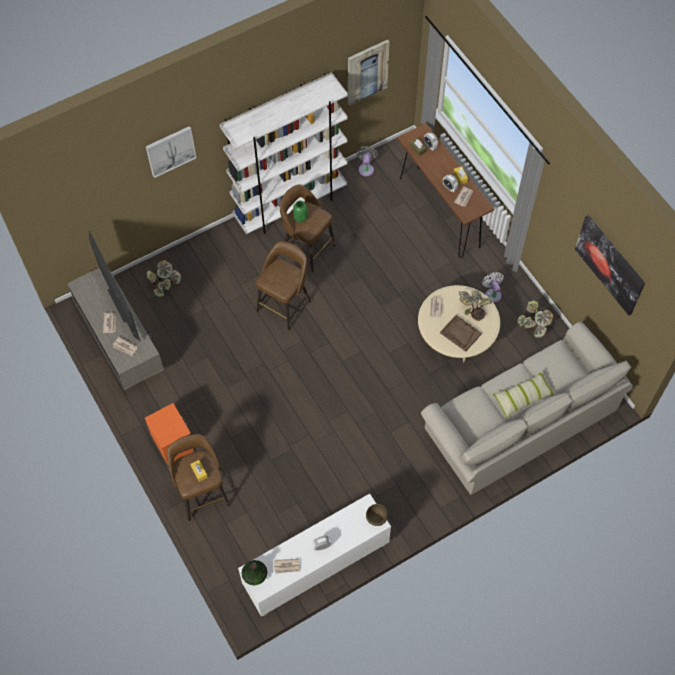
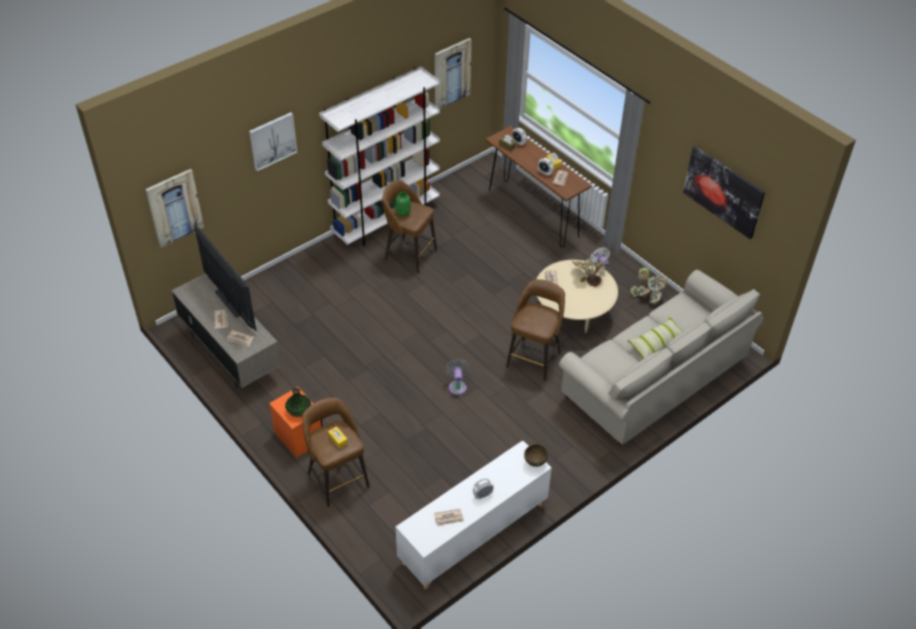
camera: 10 degrees left, 15 degrees down
(70, 214) = (174, 207): none -> picture
(164, 284) = (268, 297): potted plant -> none
(255, 575) = (415, 531): vase -> vase (299, 410)
(285, 305) = (395, 303): brown stool -> brown stool (534, 358)
(366, 168) = (454, 185): grey fan -> grey fan (457, 386)
(460, 333) = (580, 298): brown tray -> none

